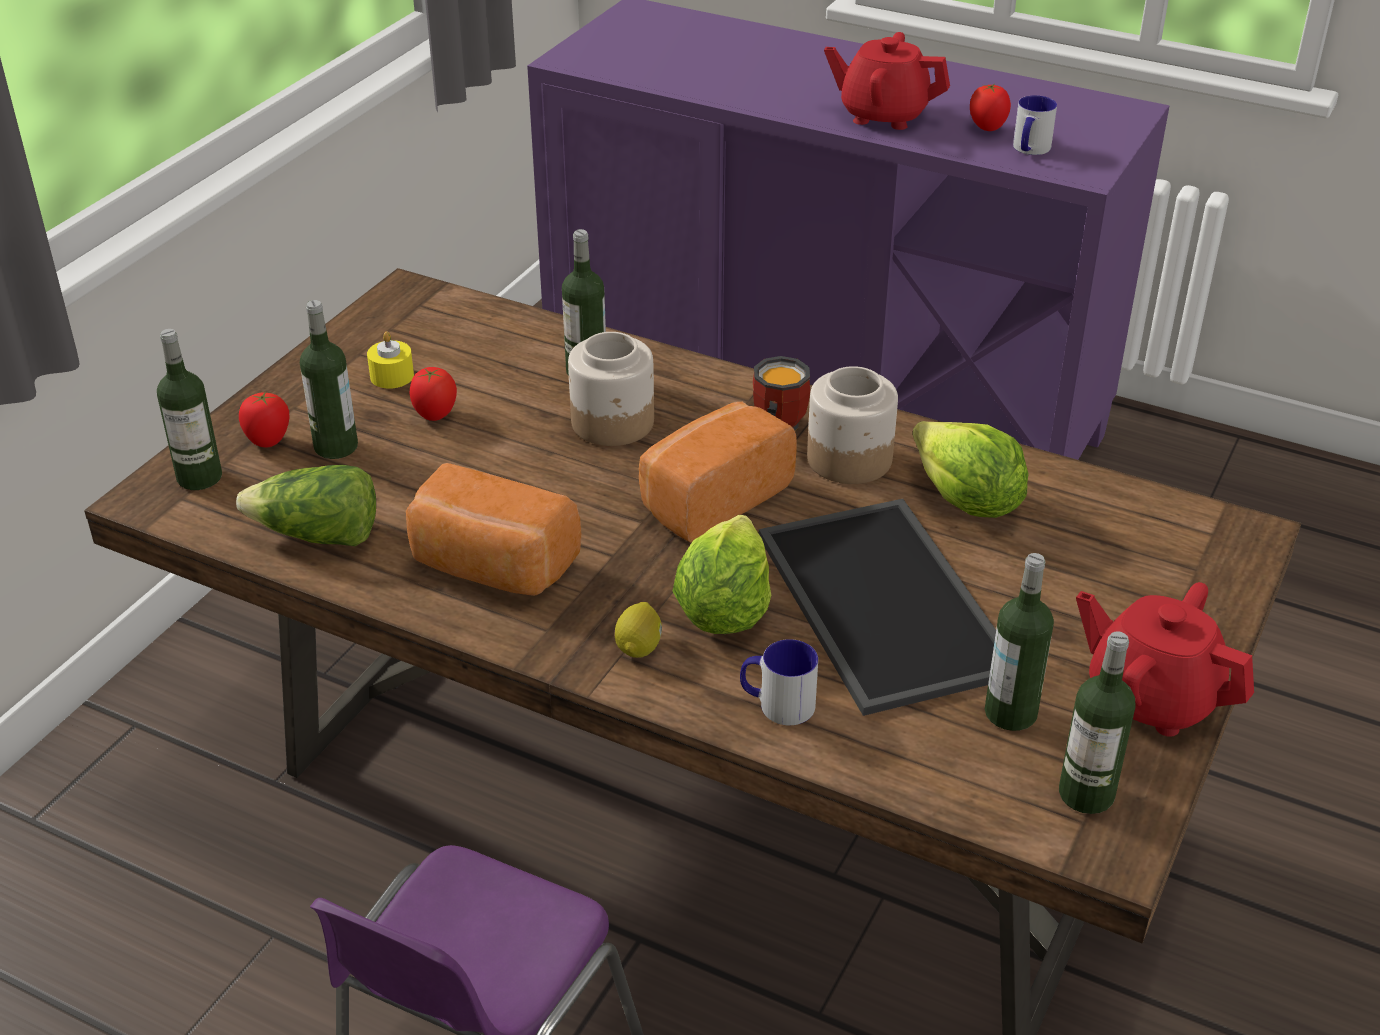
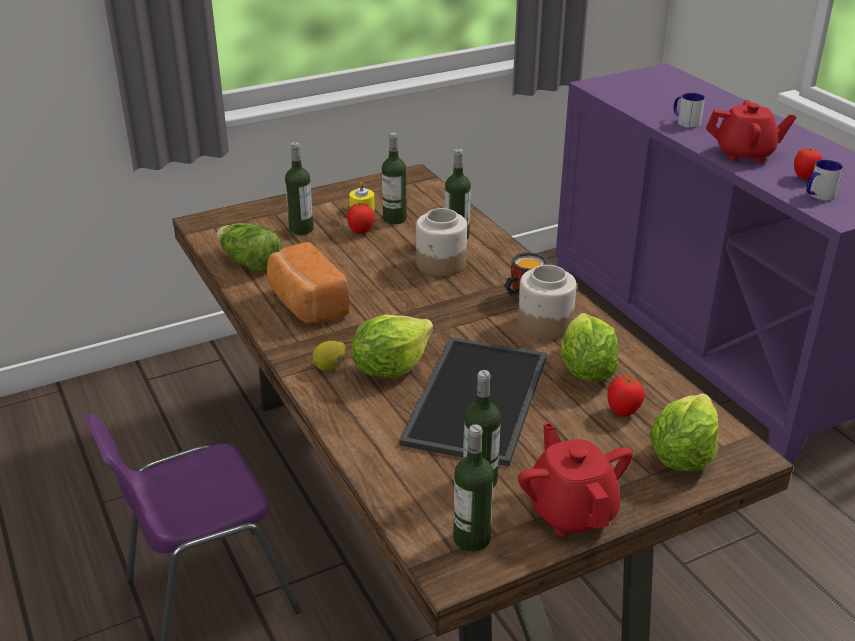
camera: 35 degrees right, 5 degrees down
(199, 477) = (230, 221): bottle -> bottle (394, 219)
(268, 442) = (275, 217): tomato -> tomato (623, 412)
(711, 498) = (448, 315): bread -> none
(777, 704) = (363, 420): mug -> mug (685, 122)
(883, 115) = (744, 154): red teapot -> red teapot turned 135 degrees clockwise
(1186, 566) = (682, 456): none -> lettuce

